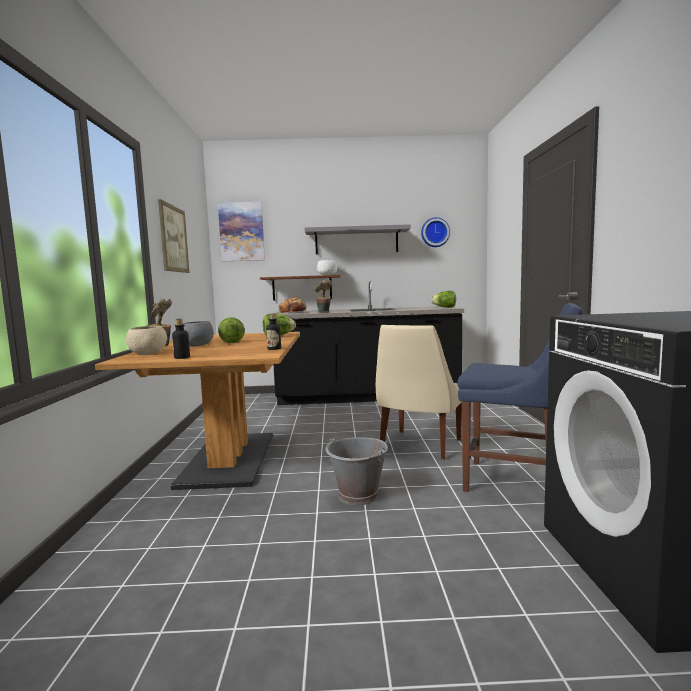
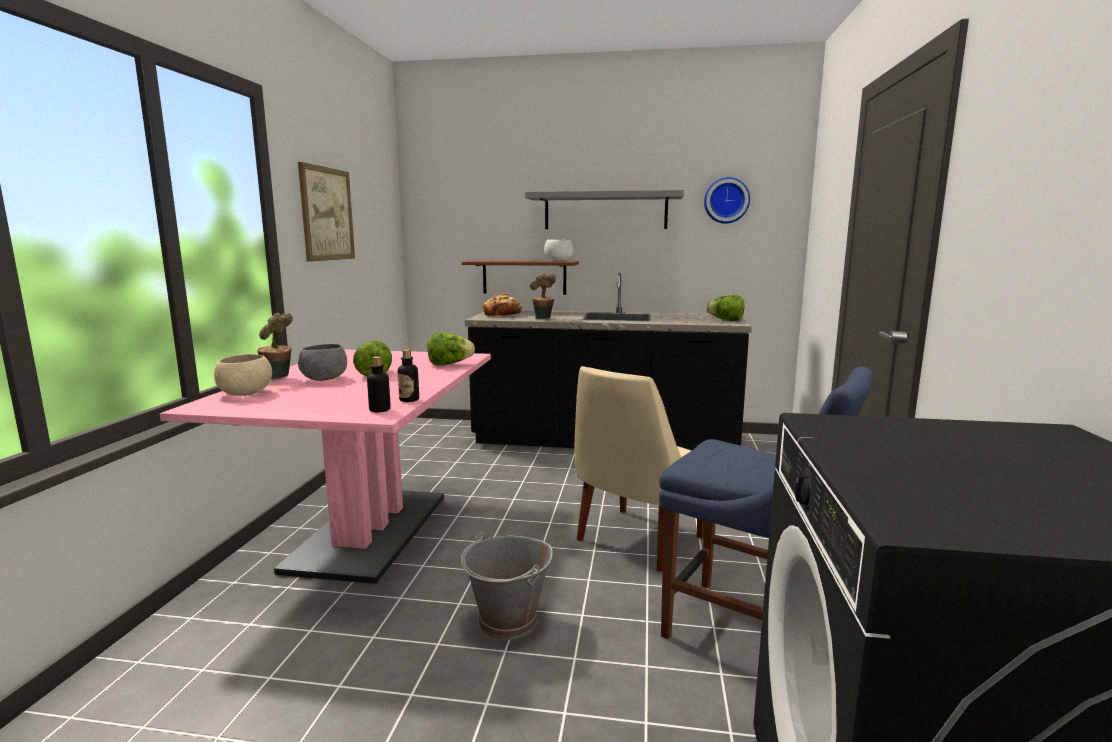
camera: 10 degrees right, 5 degrees up
(182, 357) = (273, 410): bottle -> bottle (380, 410)
(229, 459) = (370, 531): brown dining table -> pink dining table
(241, 232) = (443, 194): picture -> none

